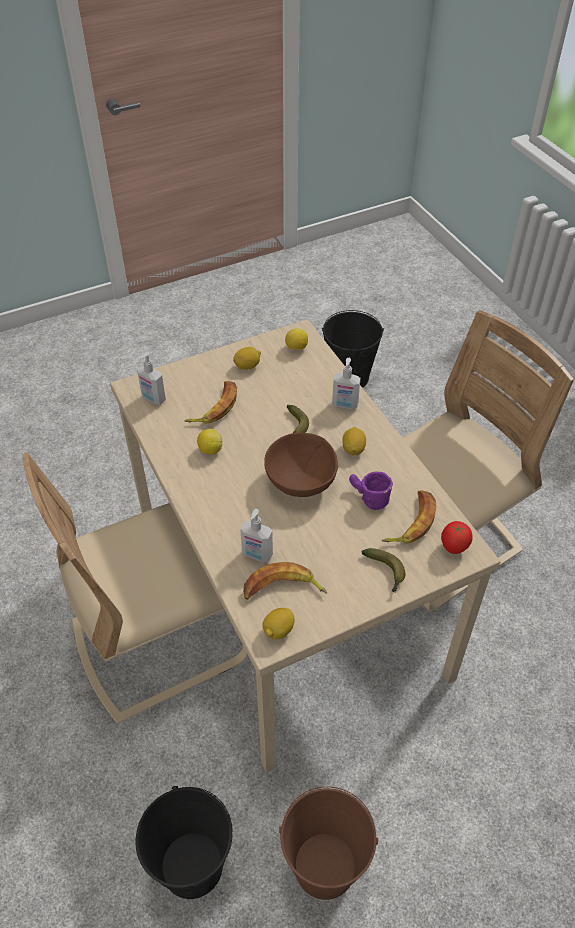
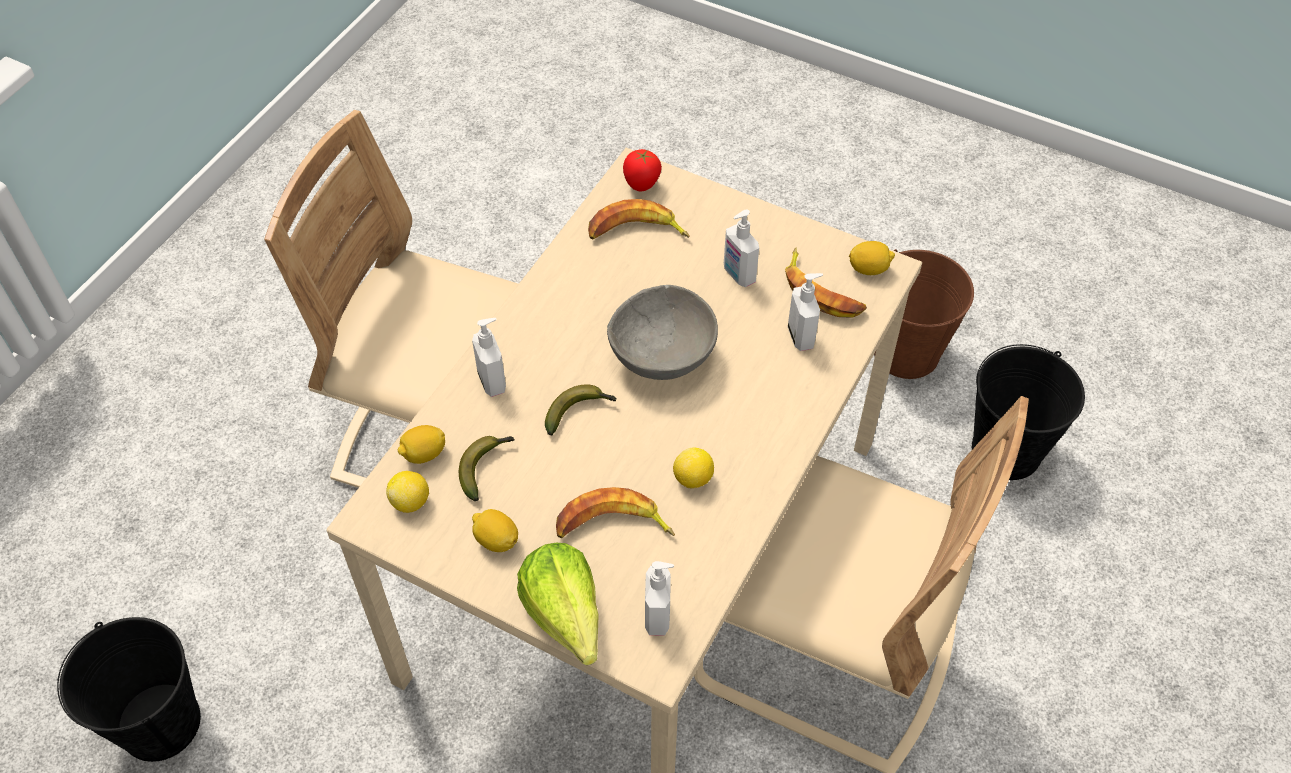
camera: 125 degrees left, 5 degrees up
(181, 368) = (566, 625): none -> lettuce
(300, 480) = (661, 356): brown bowl -> grey bowl
(332, 553) = (738, 275): none -> soap dispenser
(353, 449) = (567, 333): lemon -> lemon (423, 454)
(367, 498) = (635, 283): purple mug -> none
(386, 572) = (722, 222): banana -> banana (485, 467)

